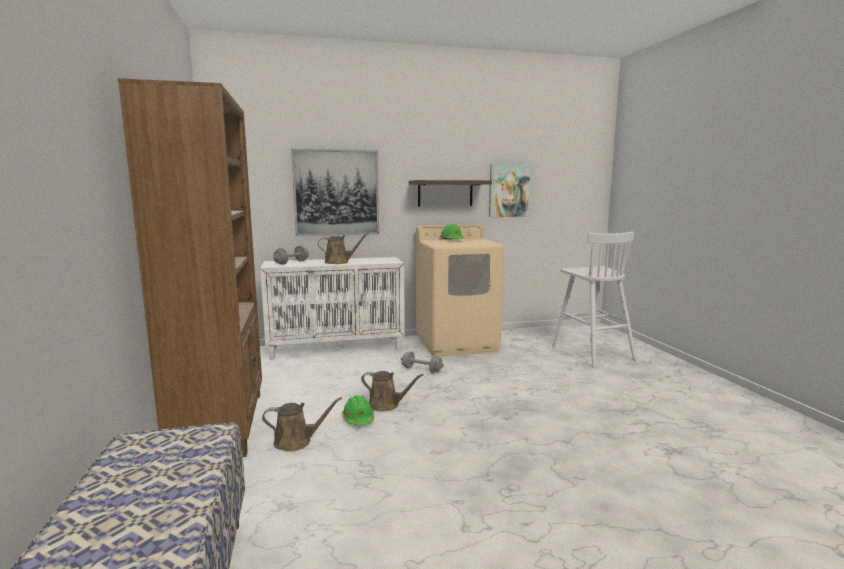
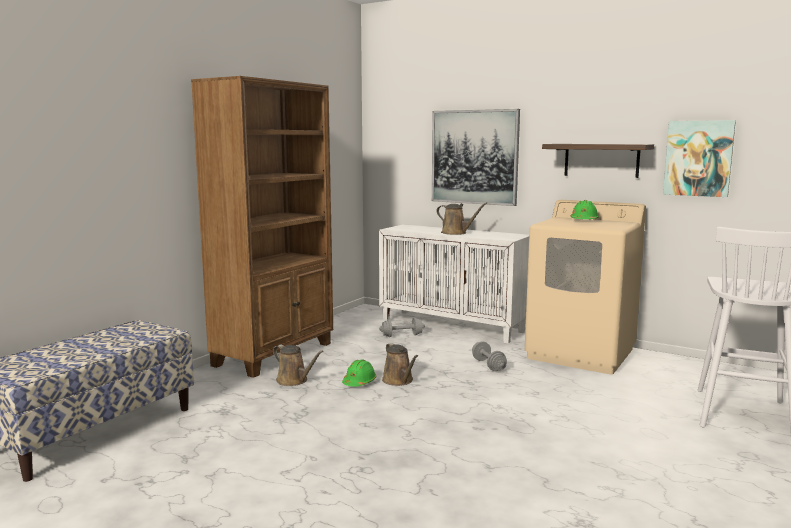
camera: 45 degrees right, 0 degrees up
(291, 262) = (416, 228): grey dumbbell -> grey dumbbell (402, 335)

